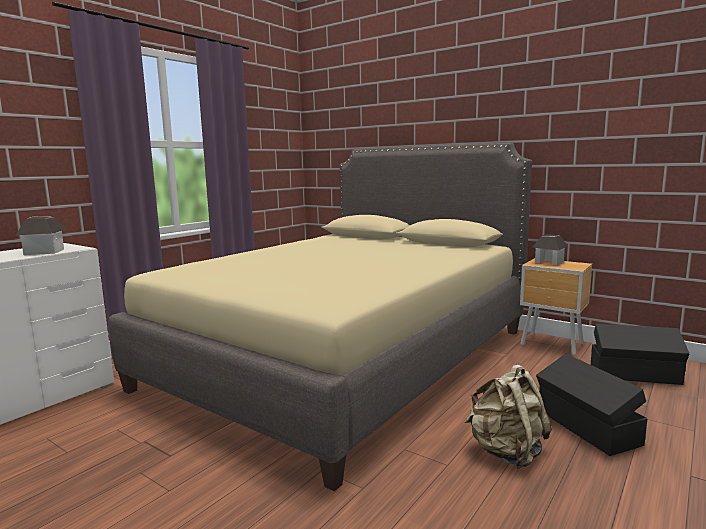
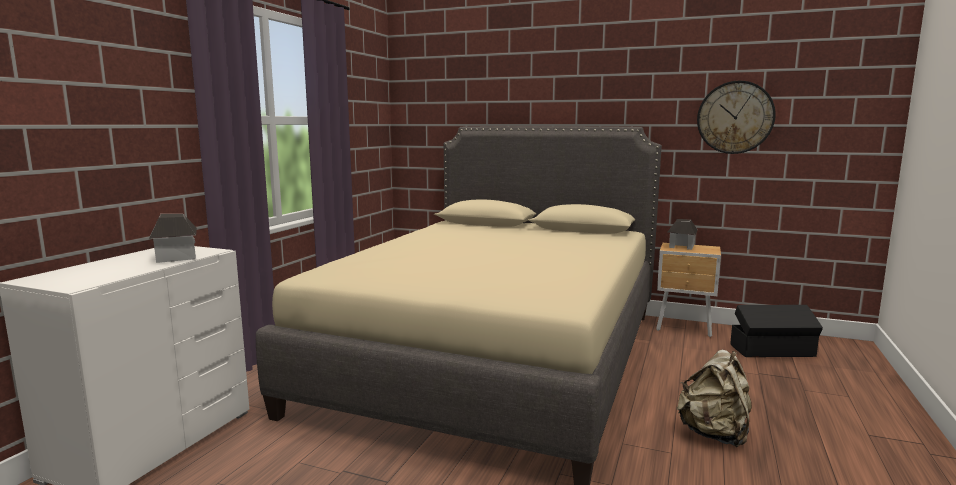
camera: 15 degrees left, 0 degrees up
(587, 427) = (765, 403): black storage box -> none
(608, 129) = (735, 117): none -> wall clock

